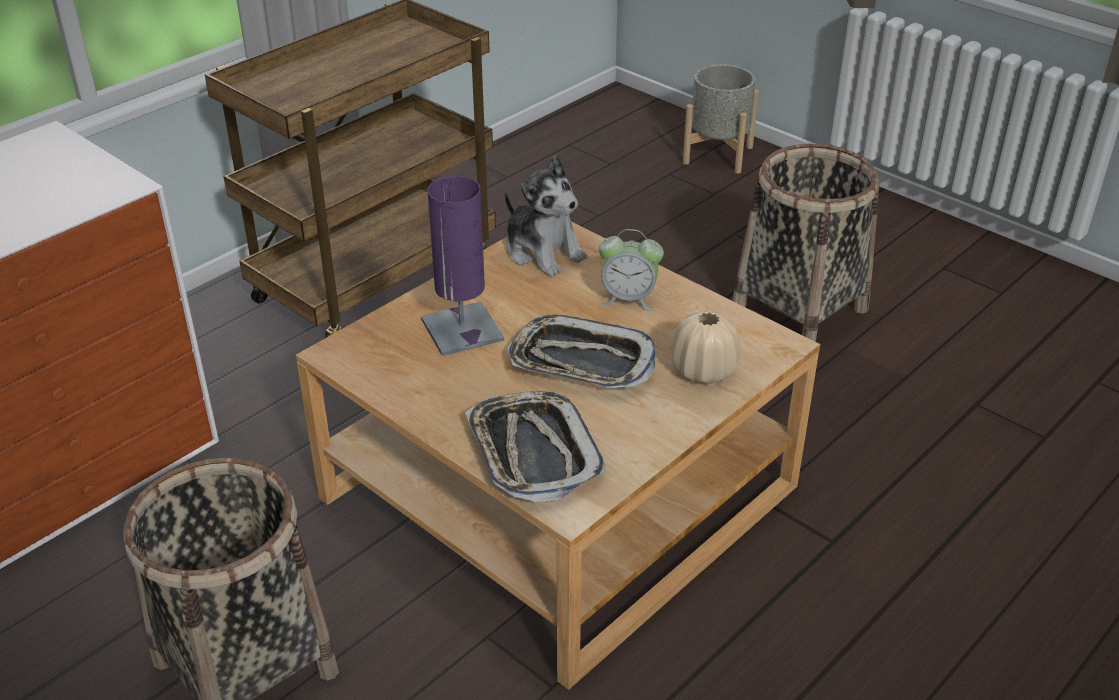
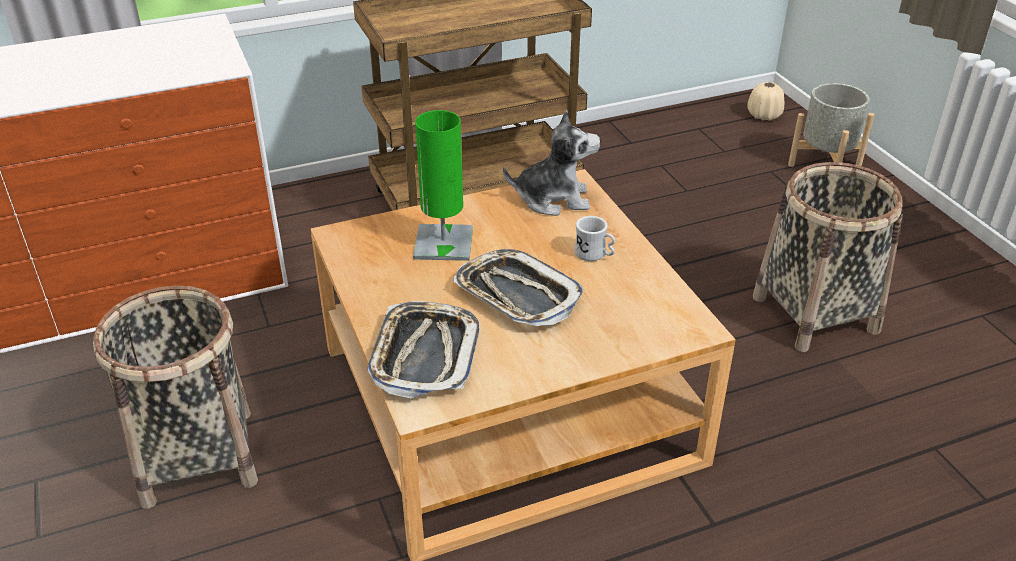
camera: 25 degrees right, 0 degrees up
(462, 330) = (443, 243): purple table lamp -> green table lamp
(543, 252) = (553, 199): plush toy -> plush toy turned 75 degrees counterclockwise
(628, 299) = (594, 255): alarm clock -> white mug
(703, 370) = (613, 331): beige vase -> beige vase (764, 115)

